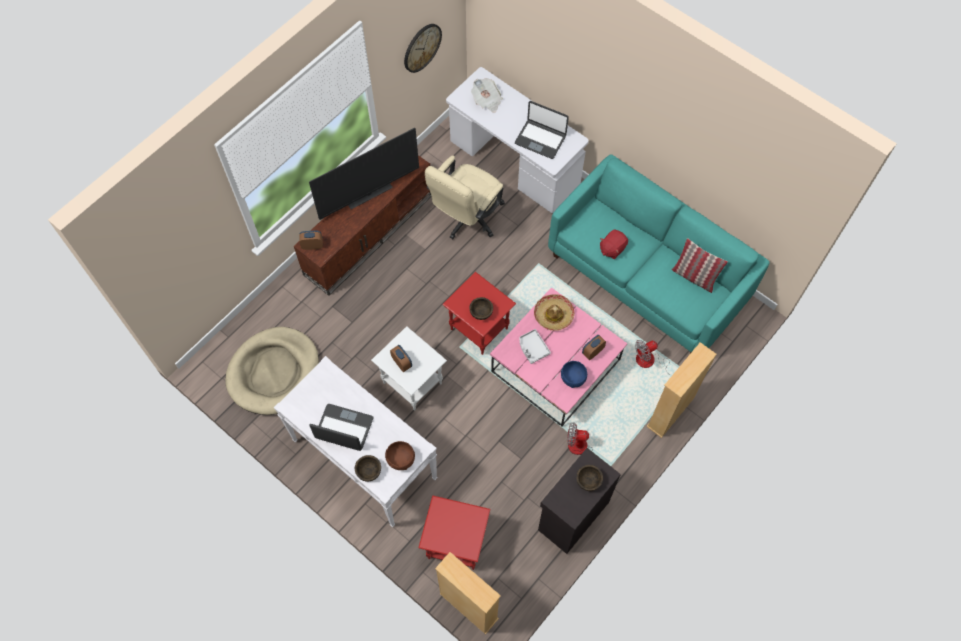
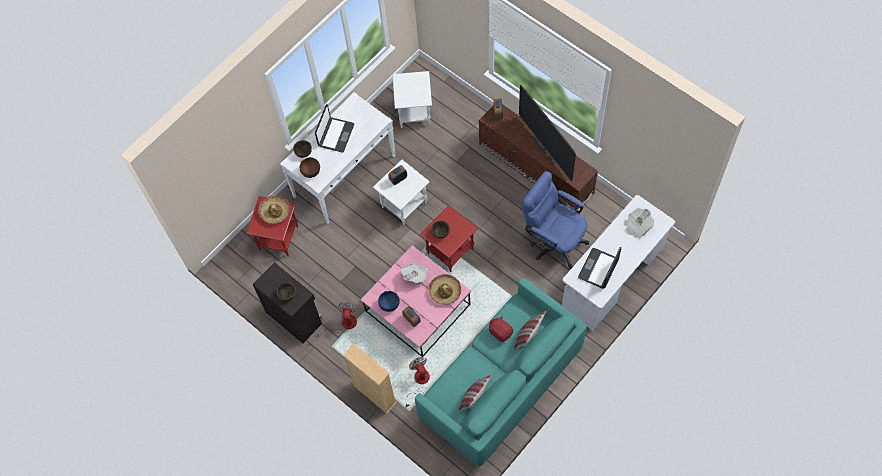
camera: 95 degrees right, 0 degrees up
(274, 372) = (414, 113): beige dog bed -> white side table
(422, 47) = (653, 151): wall clock -> none
(445, 522) = (275, 211): none -> hat
(467, 219) = (553, 240): beige office chair -> blue office chair
(468, 606) = (234, 247): beige bookcase -> none
(533, 348) = (415, 275): grey tray -> newspaper
(615, 221) = (528, 335): none -> pillow

